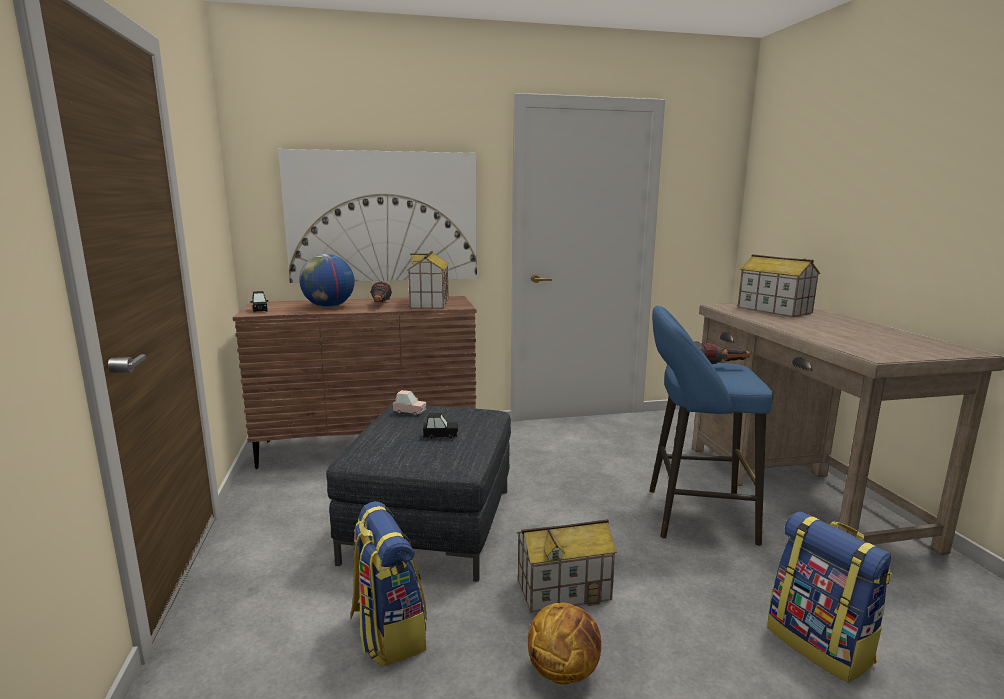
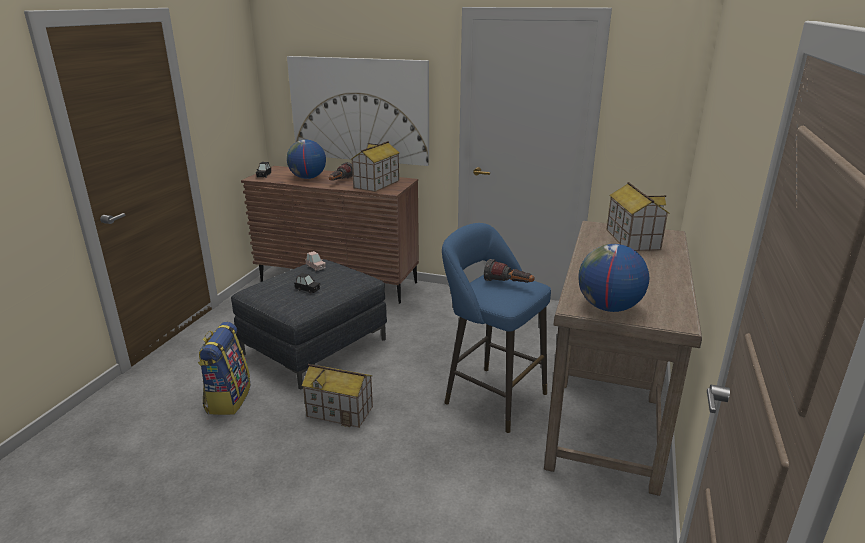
camera: 30 degrees right, 10 degrees up
(564, 671) = (285, 452): basketball -> none
(820, 645) = (448, 503): backpack -> none
(898, 352) = (608, 307): none -> globe

